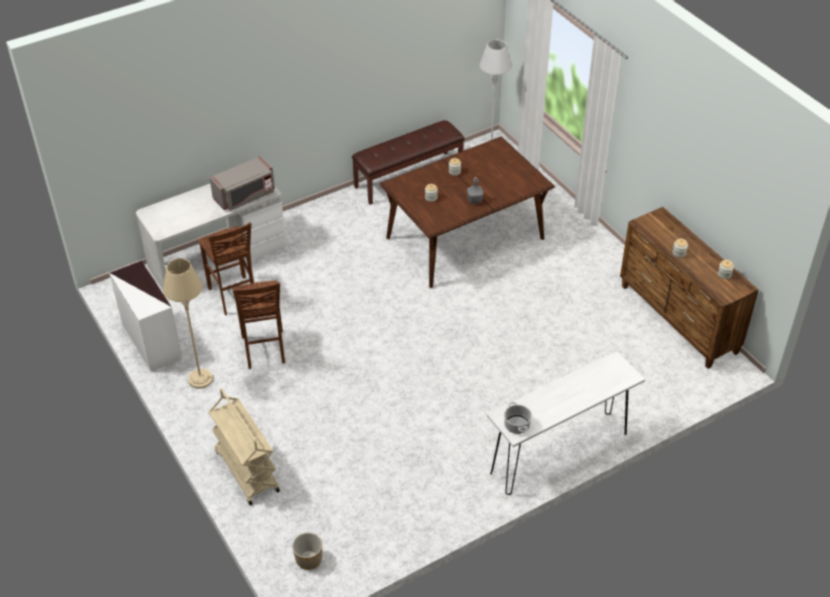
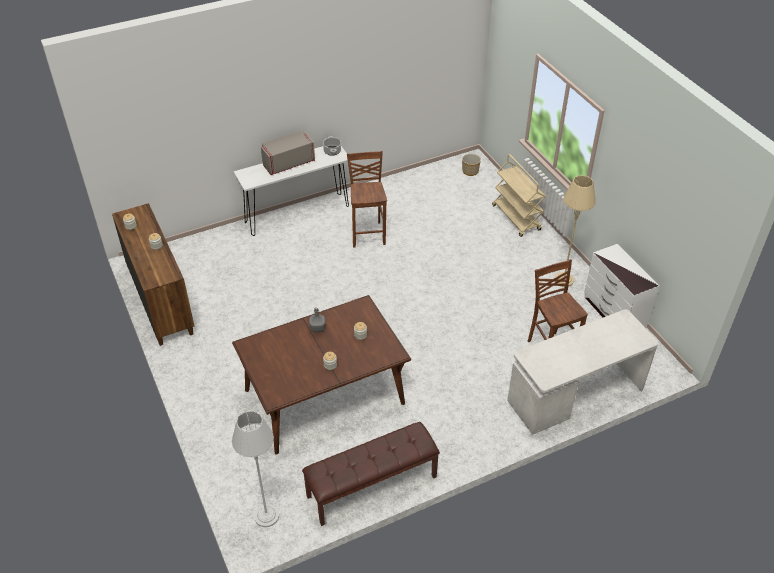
camera: 175 degrees left, 0 degrees up
(245, 196) = (550, 352): grey microwave -> grey microwave (288, 163)
(264, 351) = (515, 299): brown stool -> brown stool (368, 233)

